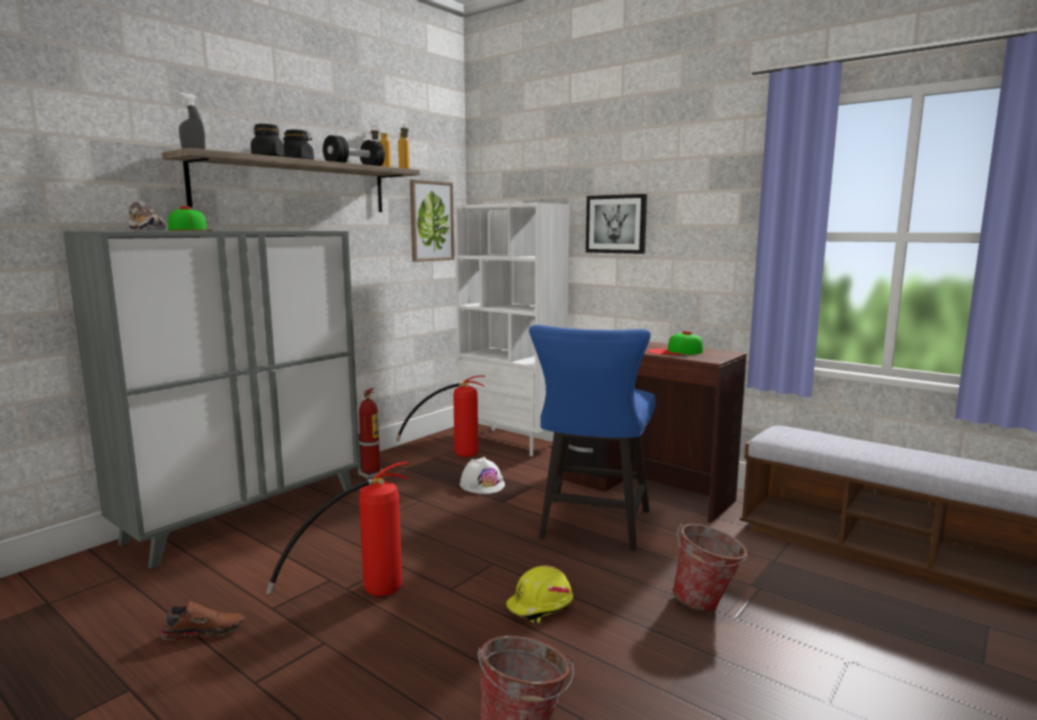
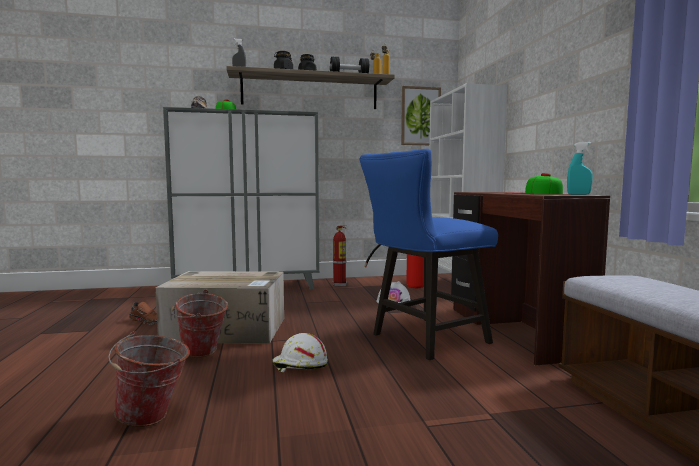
camera: 40 degrees right, 5 degrees down
(361, 595) = (228, 329): fire extinguisher -> cardboard box
(540, 607) = (300, 365): yellow hard hat -> white hard hat
(616, 224) = (535, 93): picture -> none
(707, 604) = (420, 409): bucket -> bucket (201, 354)
(723, 353) = (578, 194): none -> turquoise spray bottle

